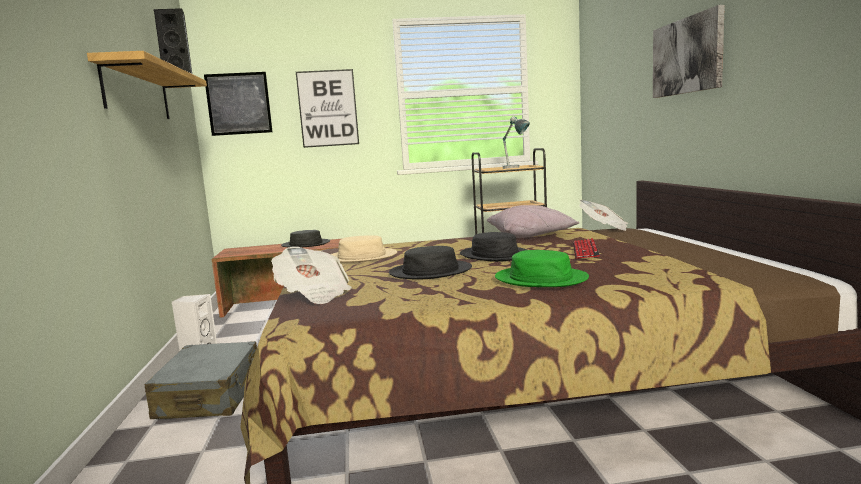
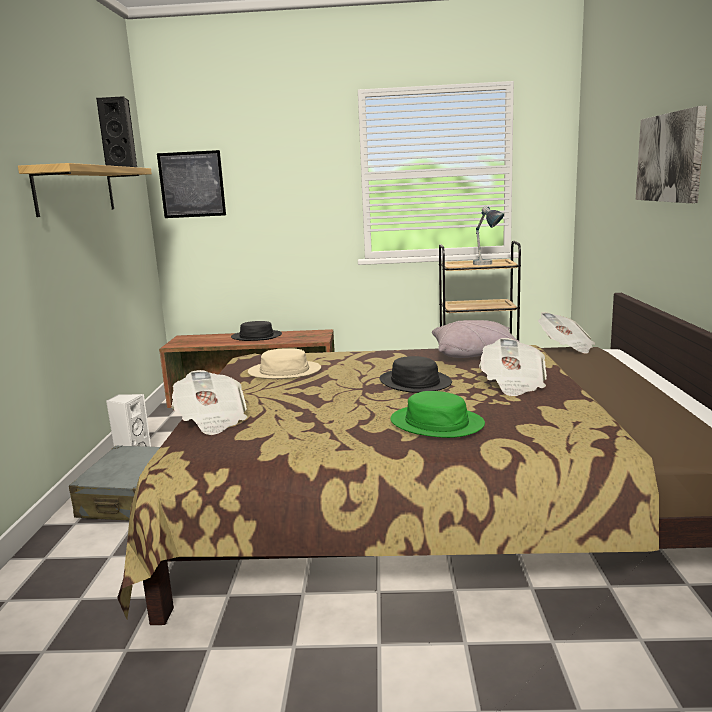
camera: 10 degrees right, 5 degrees up
(328, 108) = (284, 190): picture -> none
(430, 271) = (336, 400): black hat -> none
(585, 250) = (512, 385): keyboard -> newspaper

